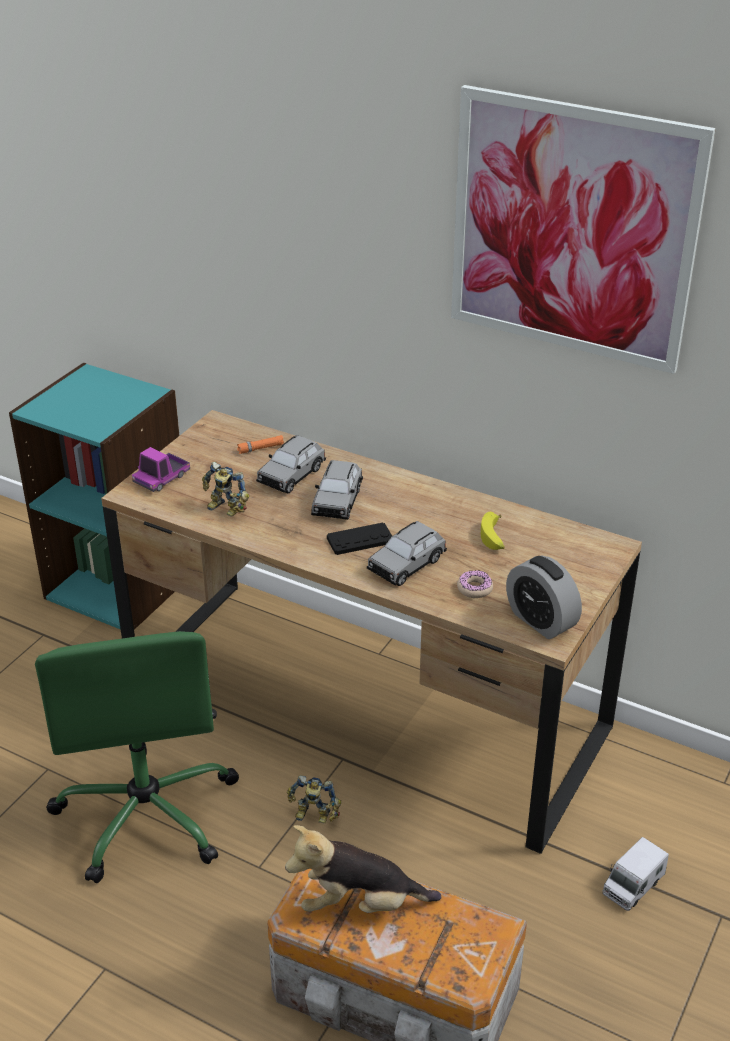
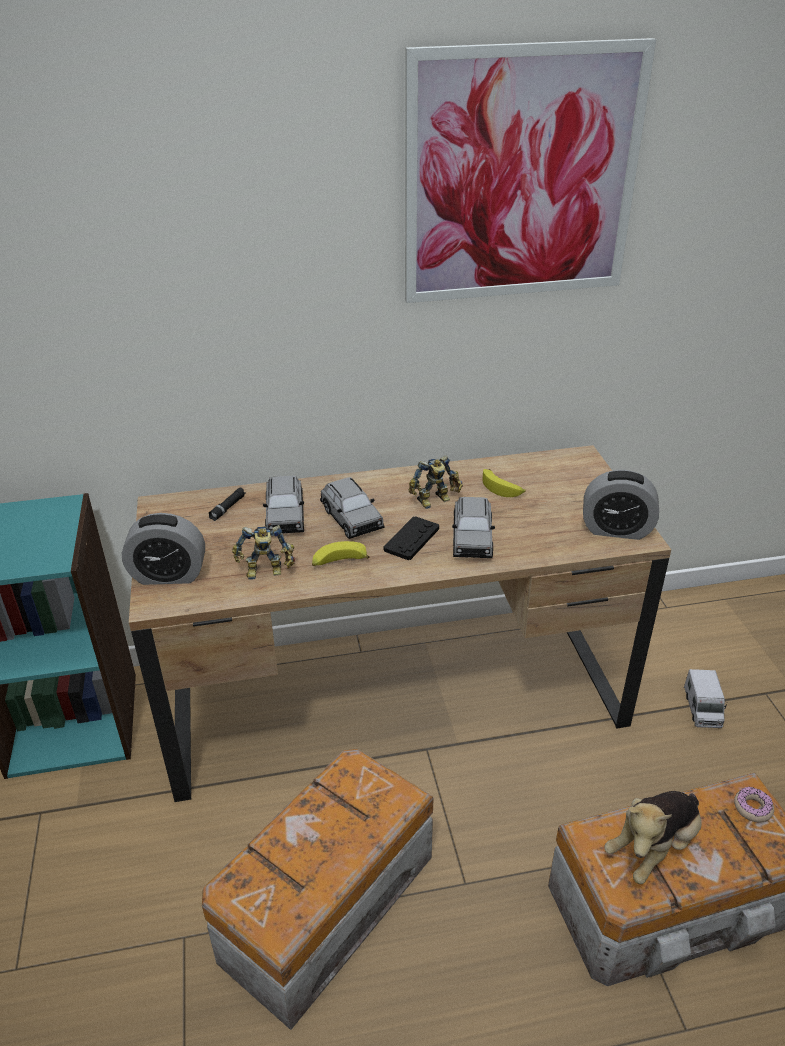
camera: 40 degrees left, 0 degrees up
(147, 812) = (323, 908): green office chair -> storage box
(162, 478) = (169, 575): toy truck -> alarm clock
(260, 448) = (228, 508): orange flashlight -> black flashlight
(283, 529) = (338, 562): none -> banana
(313, 817) = (458, 810): toy robot -> toy robot (435, 501)
(474, 588) = (543, 531): donut -> donut (752, 808)

